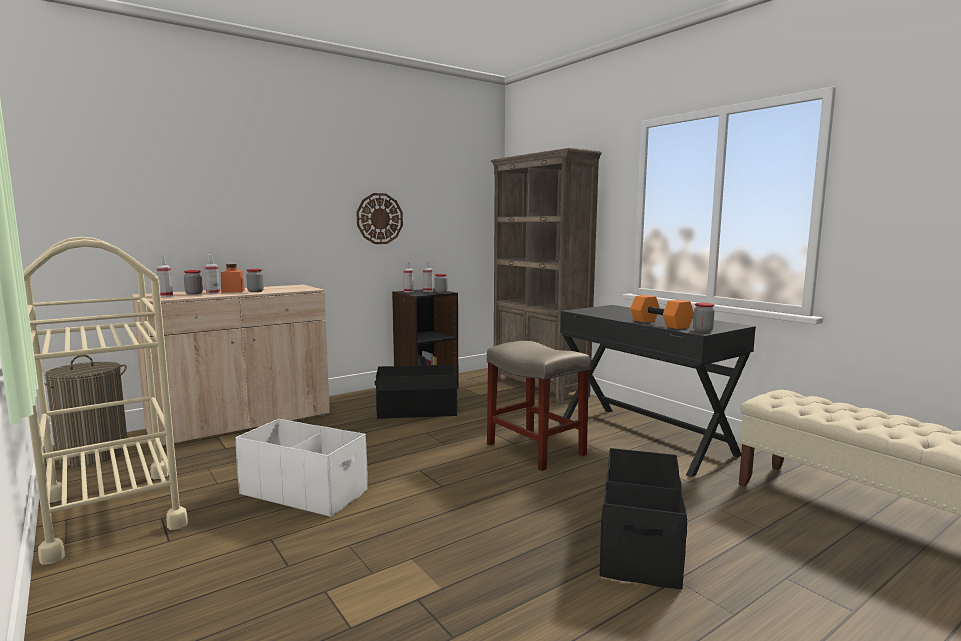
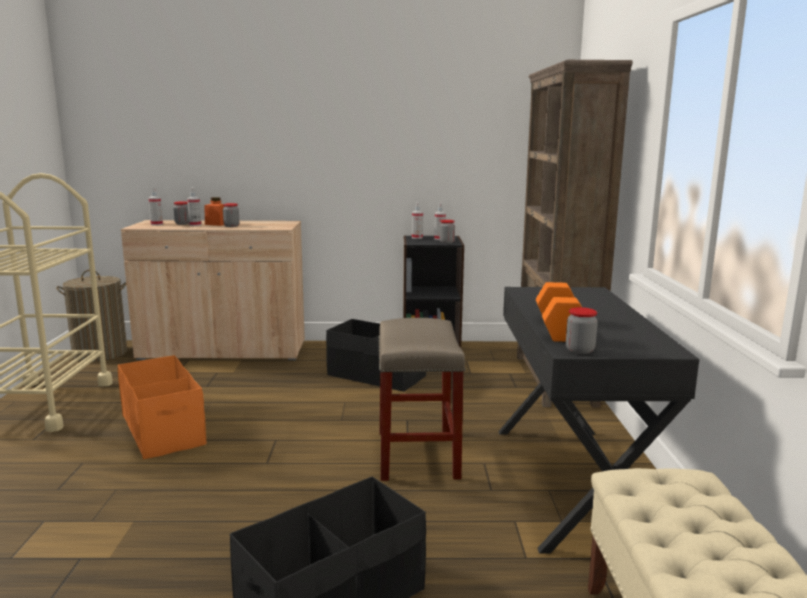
camera: 35 degrees right, 5 degrees up
(304, 492) = (163, 430): white storage box -> orange storage box
(379, 218) = (391, 151): wall clock -> none

